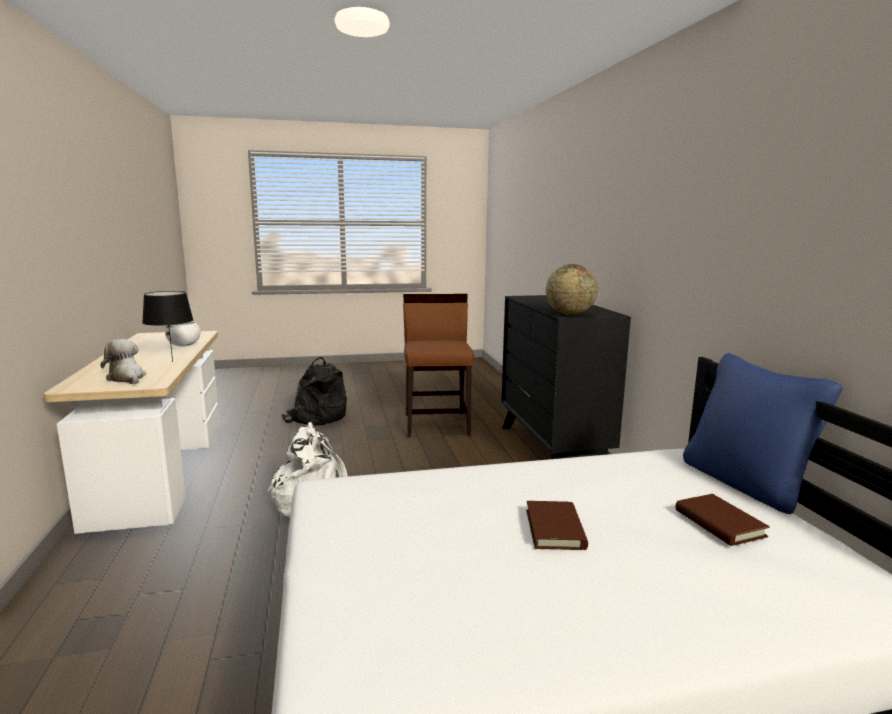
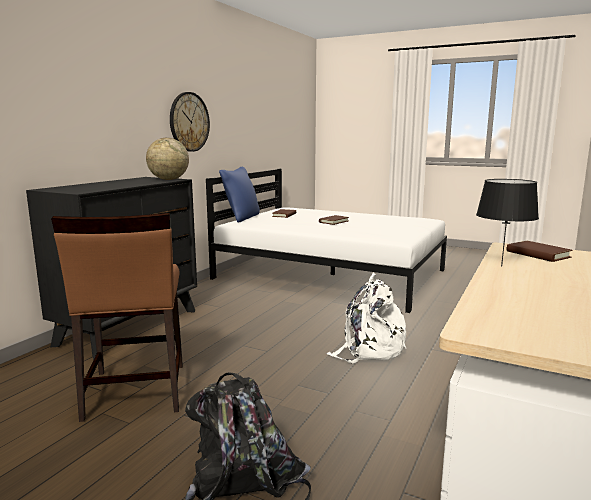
camera: 140 degrees left, 0 degrees up
(127, 378) = (537, 254): plush toy -> brown book
(184, 345) = (498, 295): white bowl -> none
(437, 424) = (135, 391): brown chair -> brown chair turned 45 degrees counterclockwise
(711, 249) = (189, 122): none -> wall clock

